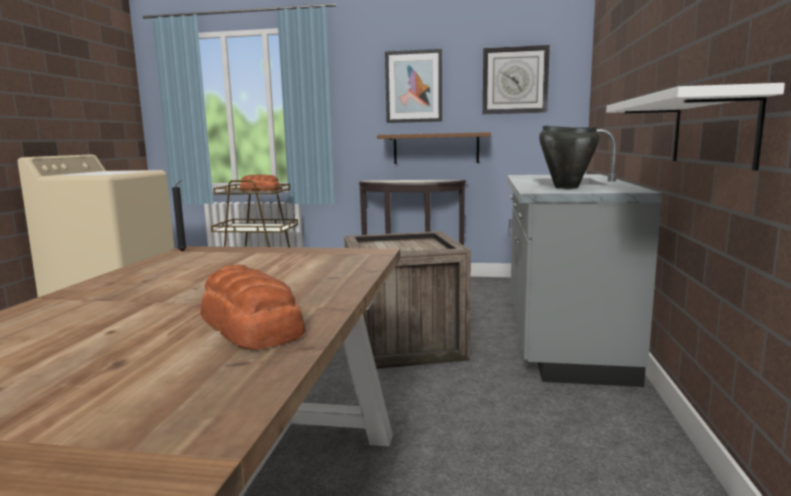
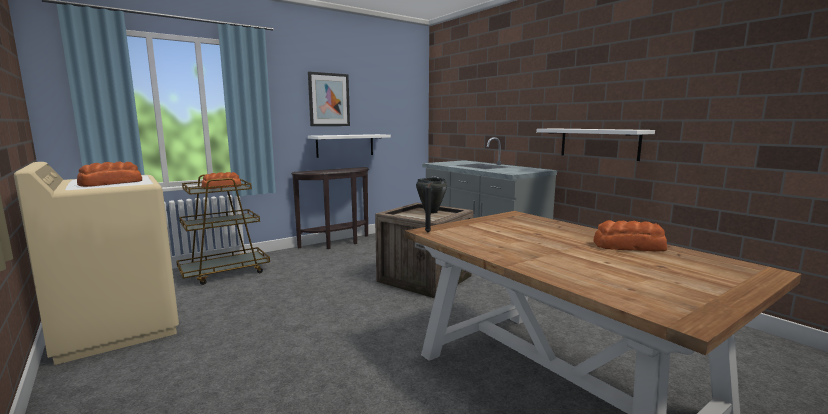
camera: 45 degrees left, 0 degrees up
(96, 173) = (110, 183): none -> bread
(436, 148) = (345, 145): brown shelf -> white shelf
(515, 80) = (391, 100): wall clock -> none
(565, 187) = (508, 170): black cooking pot -> black cooking pot (431, 212)

